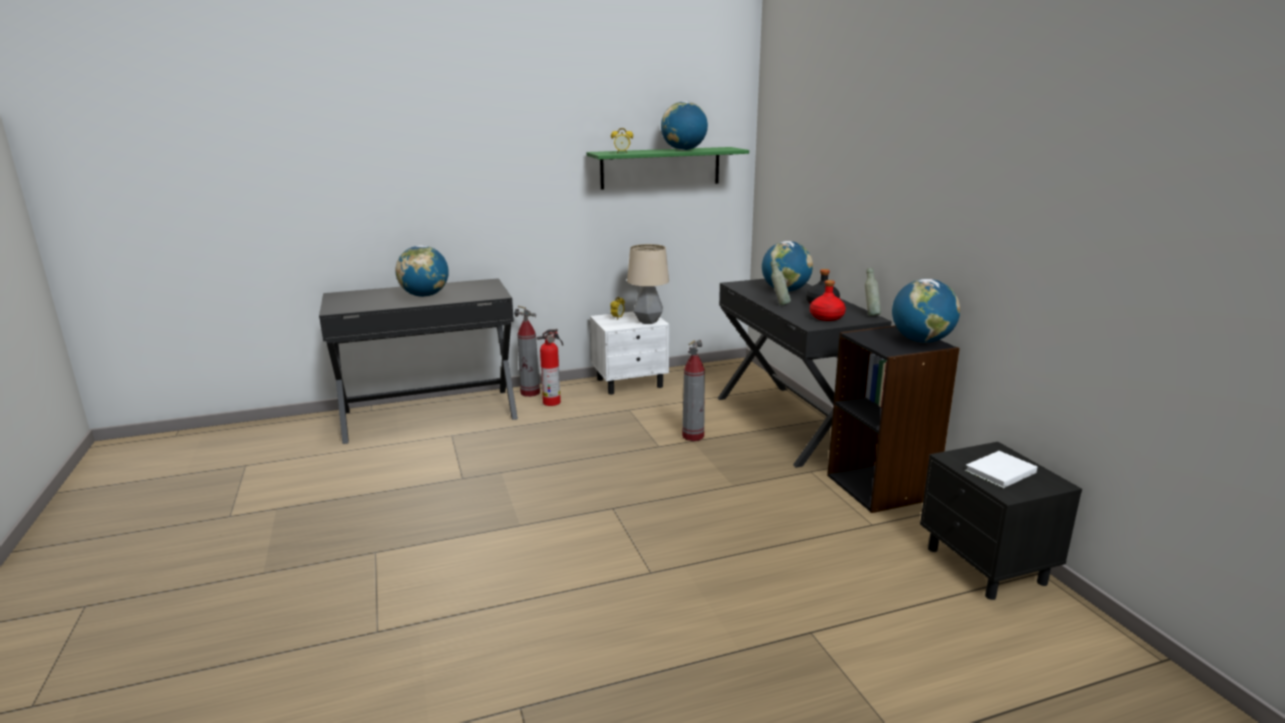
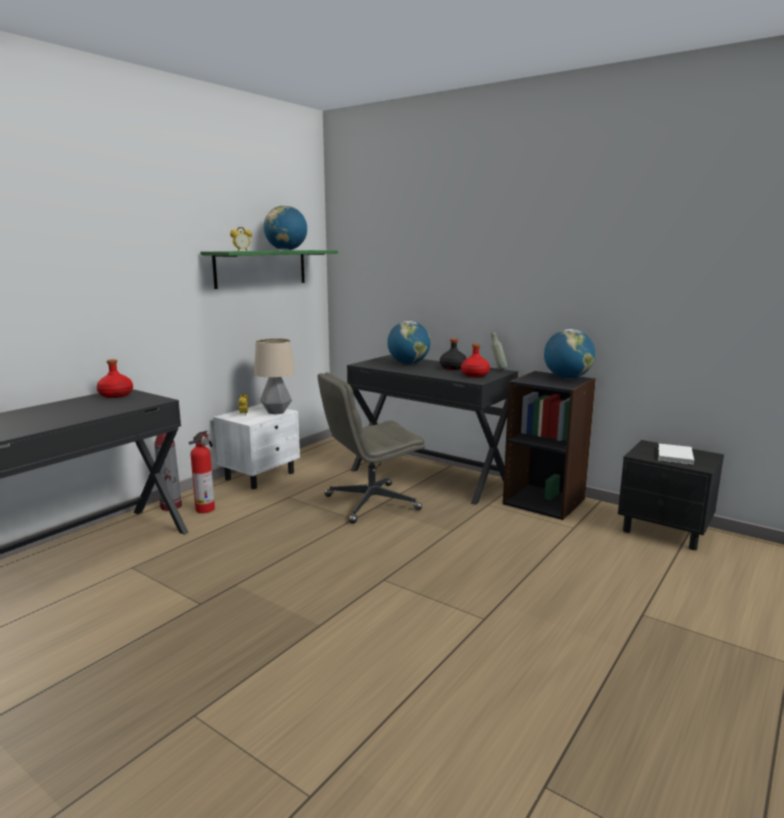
camera: 35 degrees left, 5 degrees down
(425, 296) = (69, 412): globe -> none
(478, 284) = (116, 395): none -> red bottle
(693, 436) = (370, 503): fire extinguisher -> grey office chair
(779, 304) = (424, 372): grey bottle -> none

